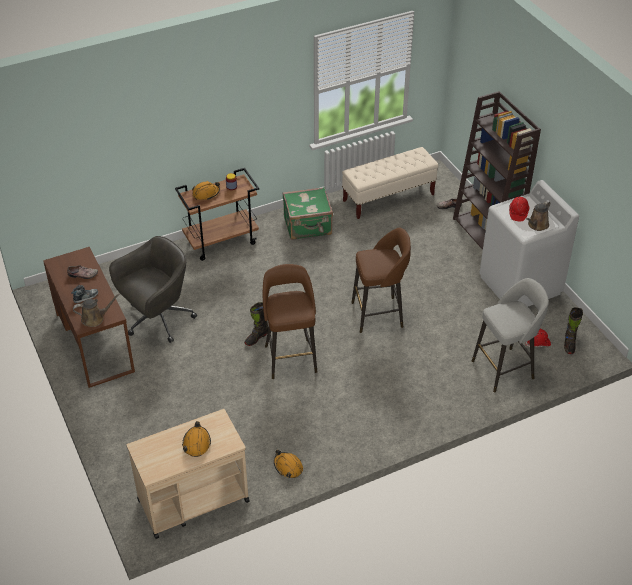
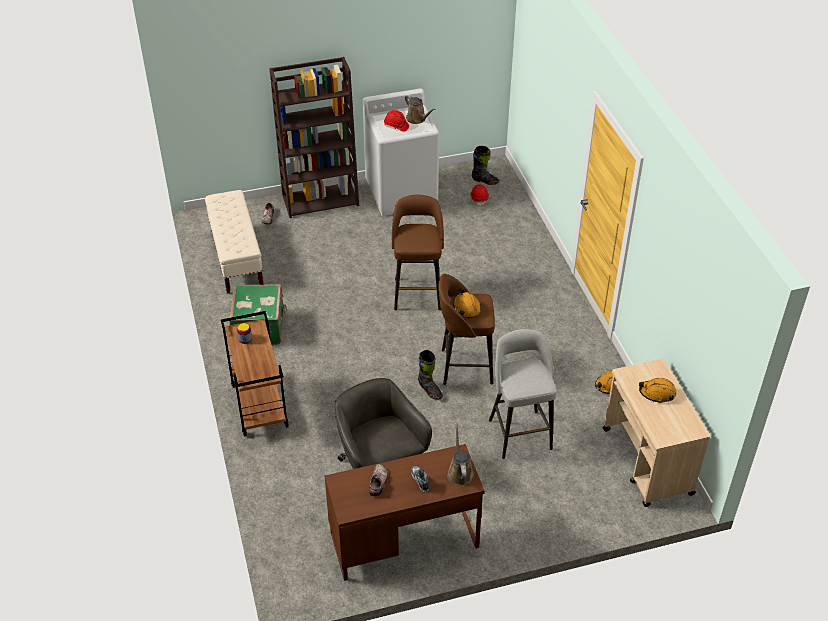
camera: 80 degrees left, 0 degrees up
(206, 193) = (250, 362): orange hard hat -> orange hard hat (466, 307)
(504, 369) = (508, 224): grey stool -> grey stool (519, 432)

